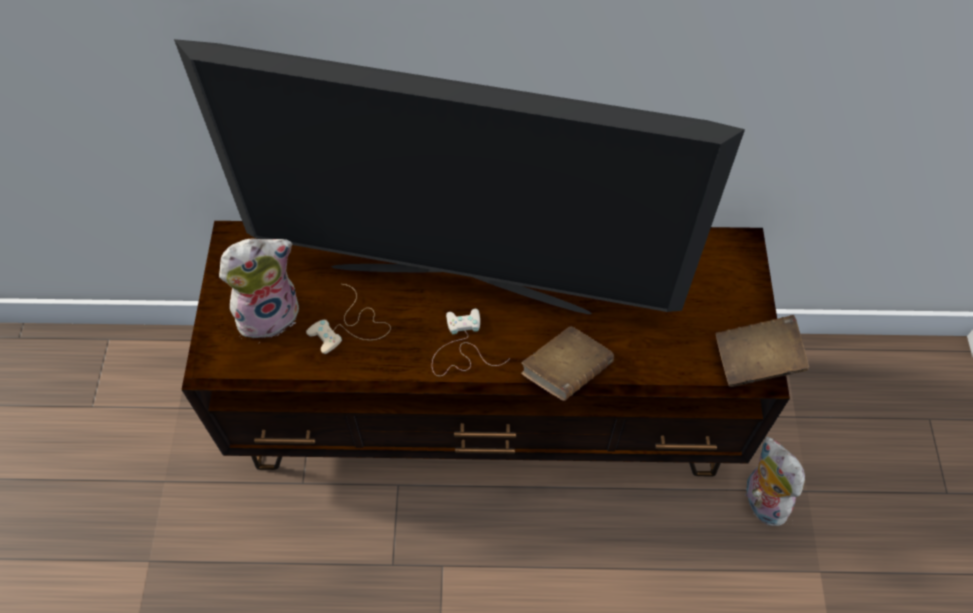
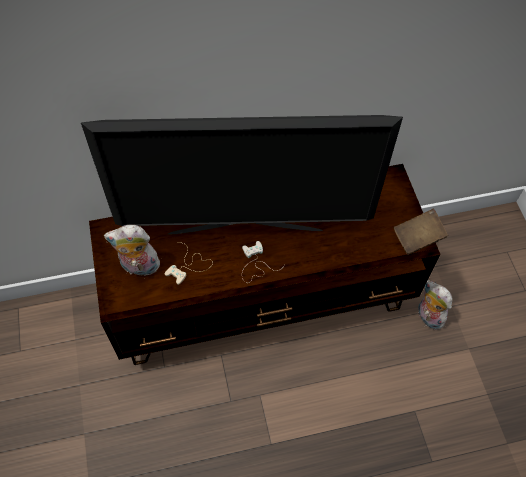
camera: 15 degrees left, 0 degrees up
(269, 312) = (139, 267): plush toy -> plush toy turned 135 degrees counterclockwise
(565, 373) = (317, 266): brown book -> none

